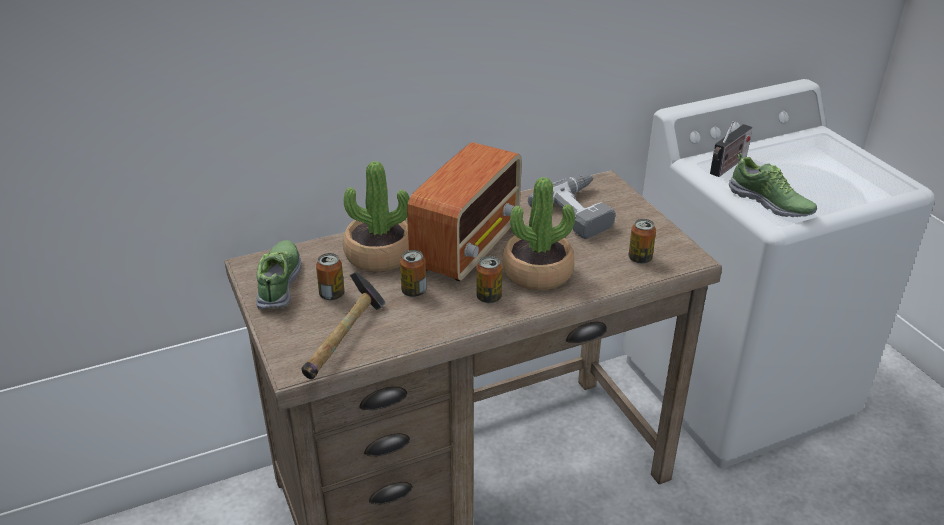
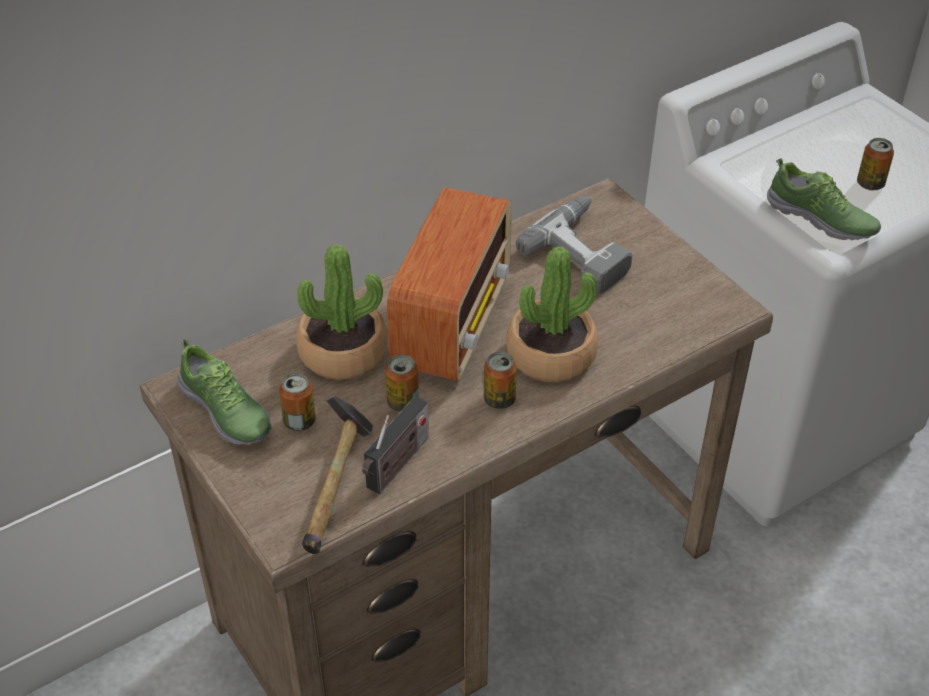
camera: 10 degrees left, 10 degrees up
(279, 283) = (226, 412): shoe -> shoe turned 150 degrees clockwise
(640, 258) = (672, 316): can -> can (870, 184)
(727, 166) = (759, 165): radio -> radio (396, 465)

